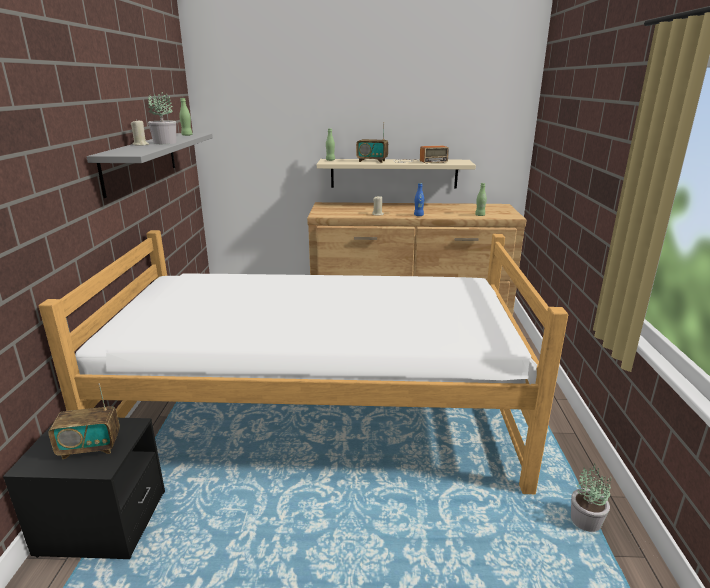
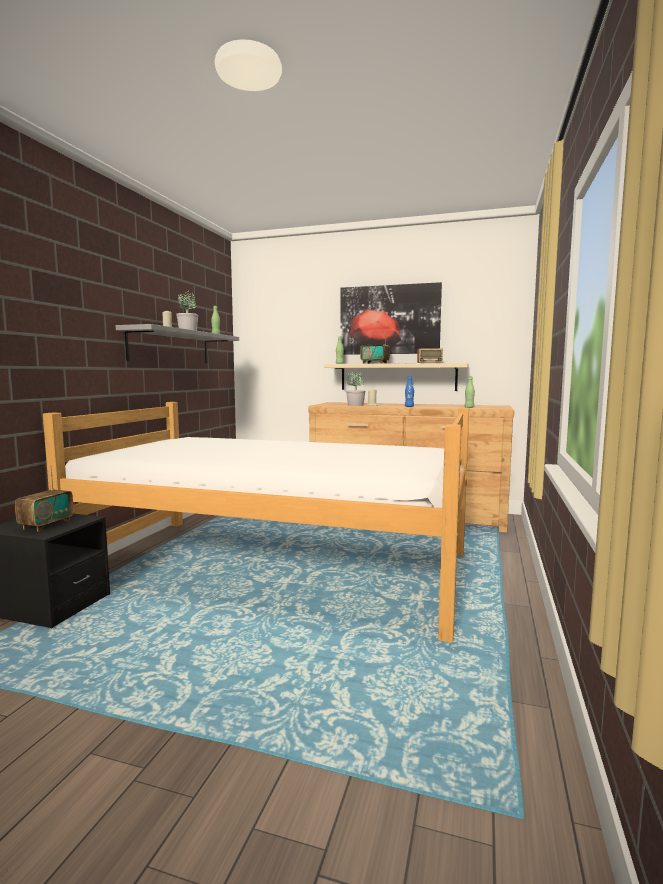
camera: 15 degrees right, 15 degrees down
(90, 448) = (46, 525): radio -> radio turned 75 degrees counterclockwise
(385, 108) = (389, 320): none -> picture
(585, 520) = (496, 670): potted plant -> potted plant (355, 405)

